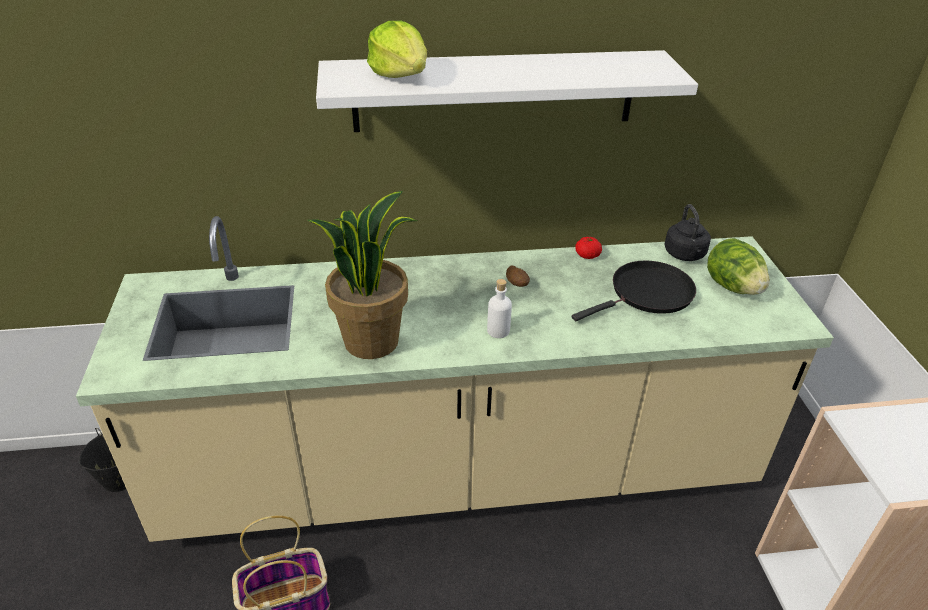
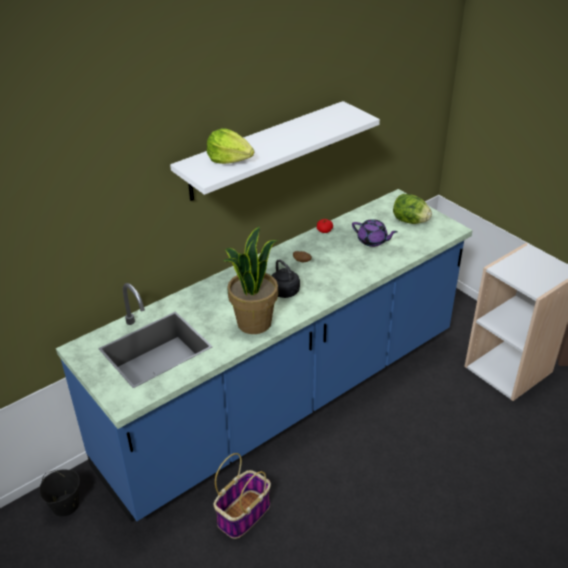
camera: 30 degrees left, 0 degrees up
(460, 473) = (285, 398): beige counter -> blue counter
(498, 331) = (315, 290): white bottle -> none
(647, 294) = (372, 241): black frying pan -> purple teapot
(685, 255) = (374, 212): black kettle -> black kettle (286, 292)

